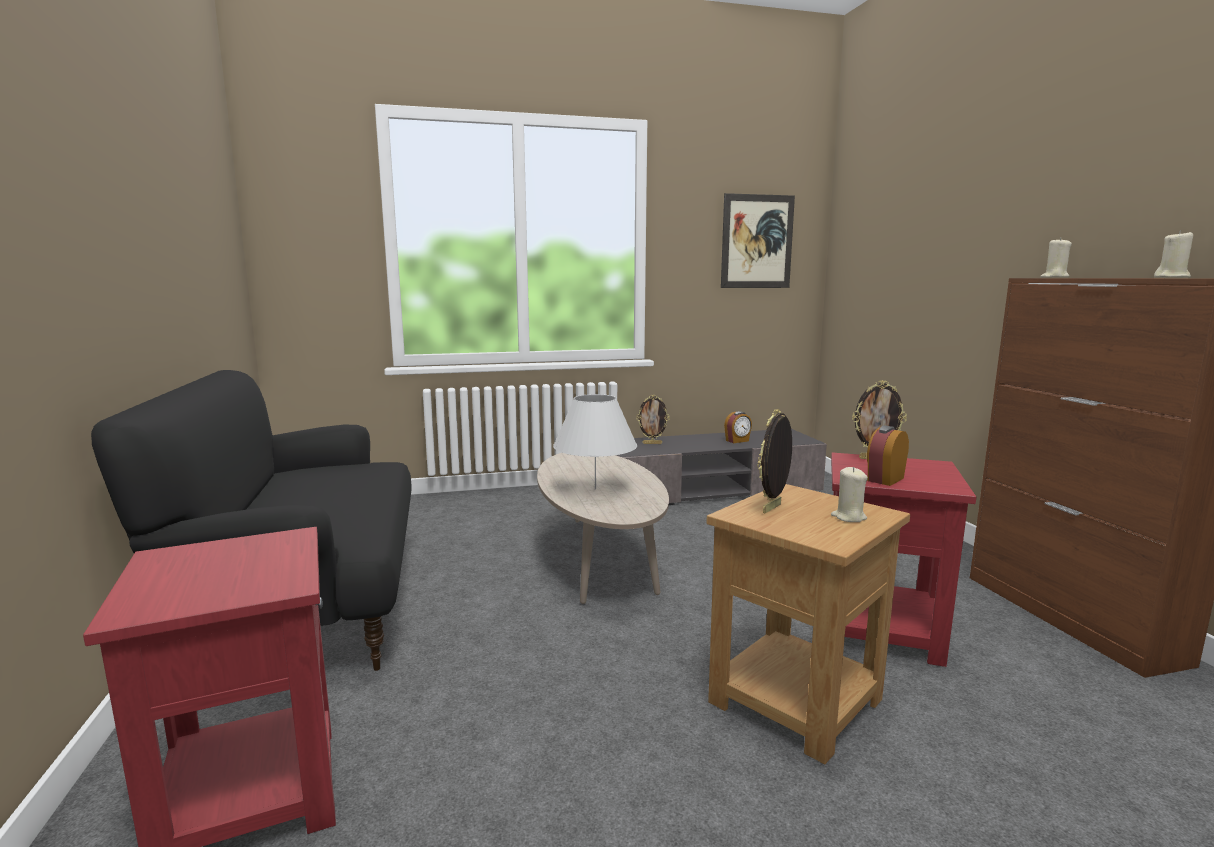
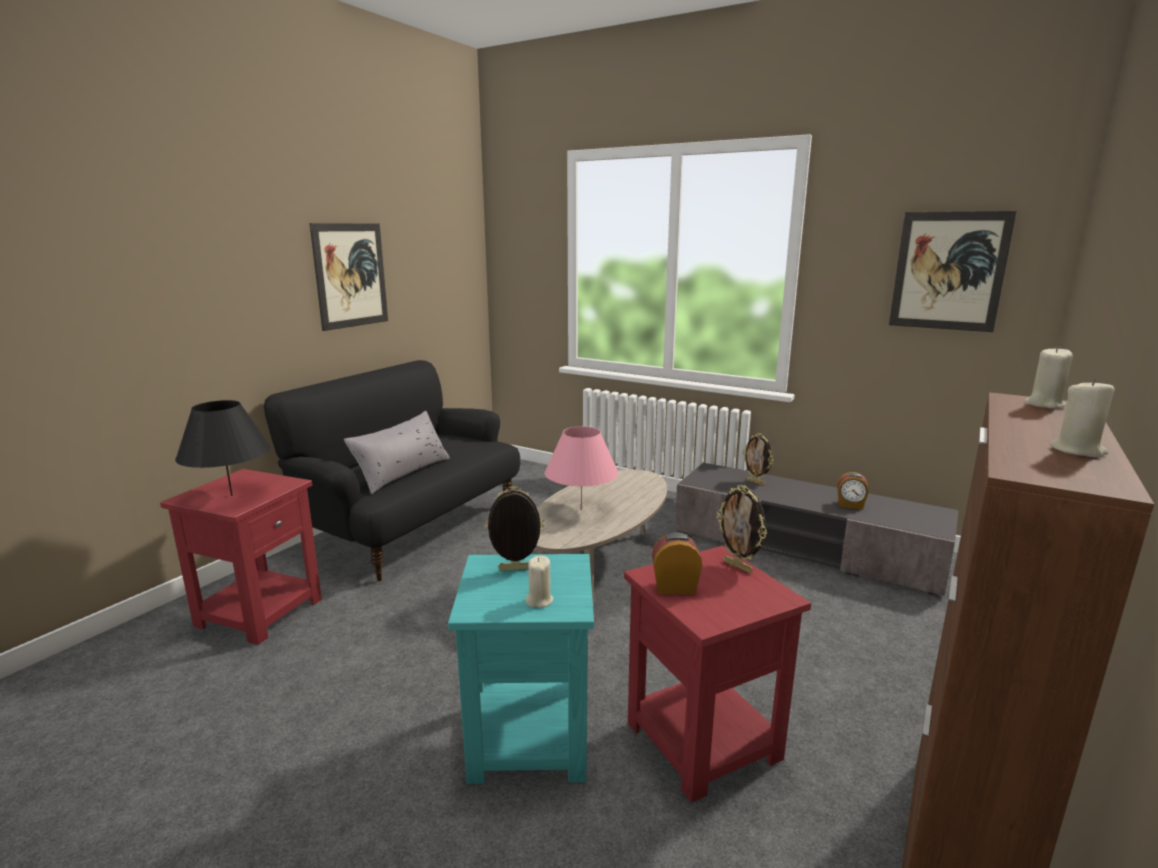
camera: 45 degrees right, 5 degrees up
(147, 228) = (351, 275): none -> picture
(228, 578) = (231, 495): none -> black table lamp
(333, 513) = (402, 473): none -> grey pillow
(595, 489) = (581, 509): white table lamp -> pink table lamp
(794, 702) = (527, 739): brown side table -> turquoise side table

